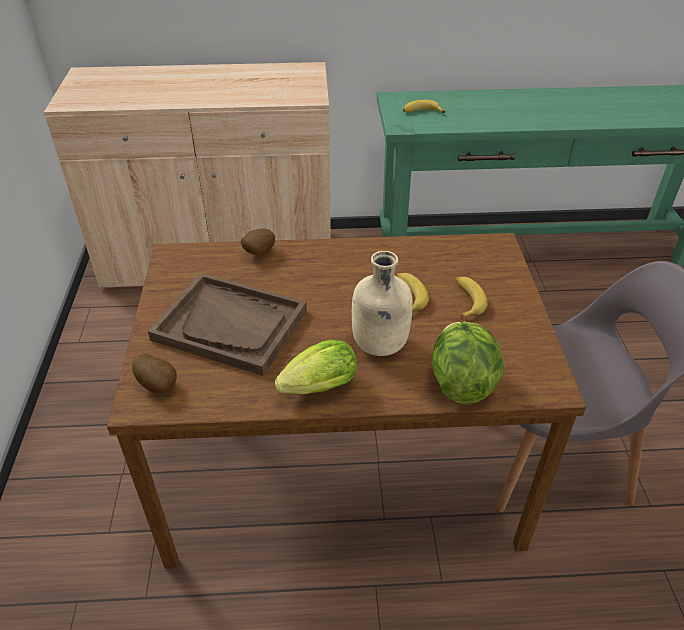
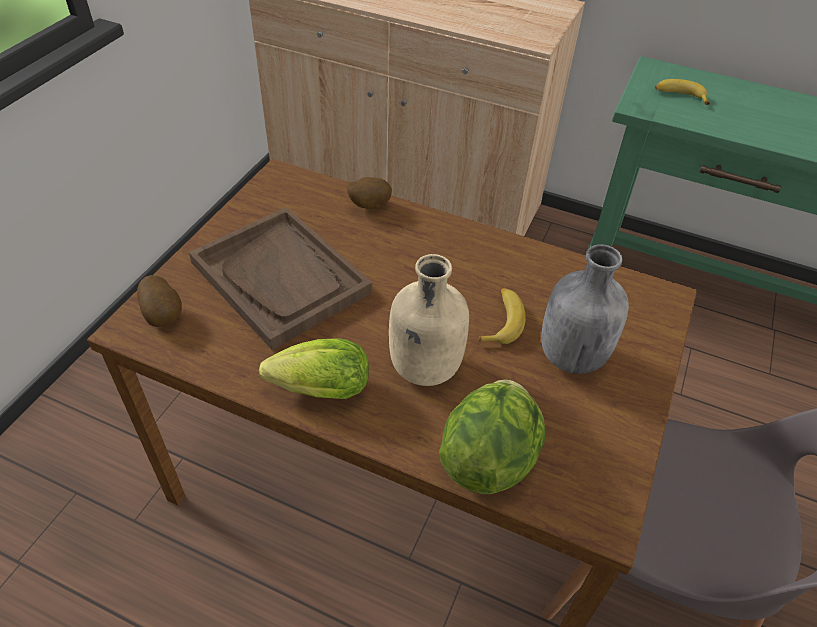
camera: 25 degrees right, 5 degrees up
(466, 300) = (570, 355): banana -> grey bottle

